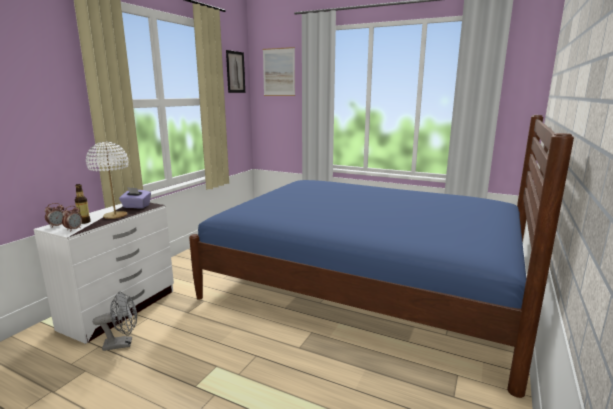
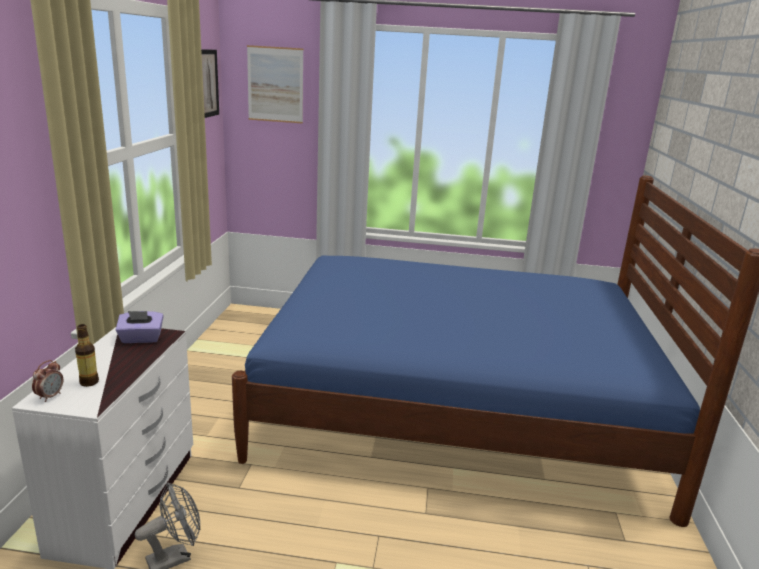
camera: 20 degrees left, 5 degrees up
(74, 229) = (89, 400): alarm clock -> none
(115, 216) = (127, 363): white table lamp -> none

